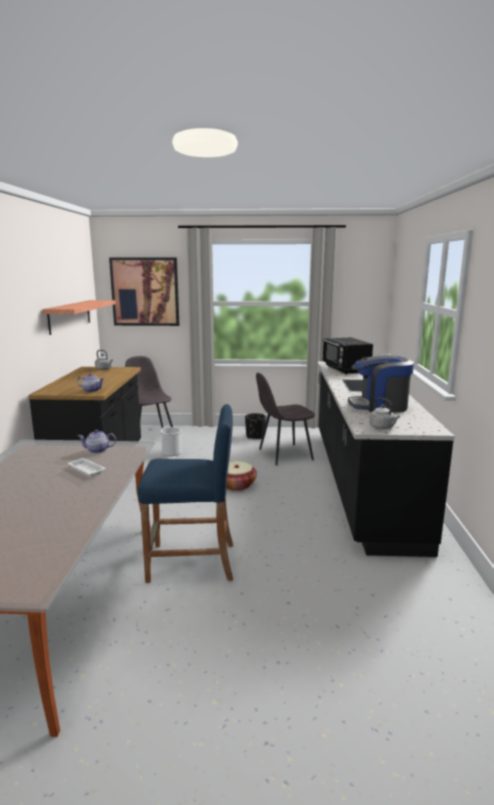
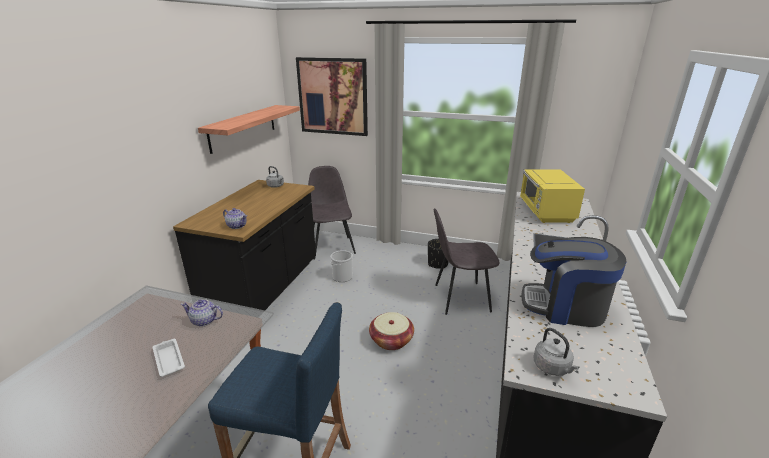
camera: 15 degrees right, 10 degrees up
(345, 369) = (545, 212): black microwave -> yellow microwave

